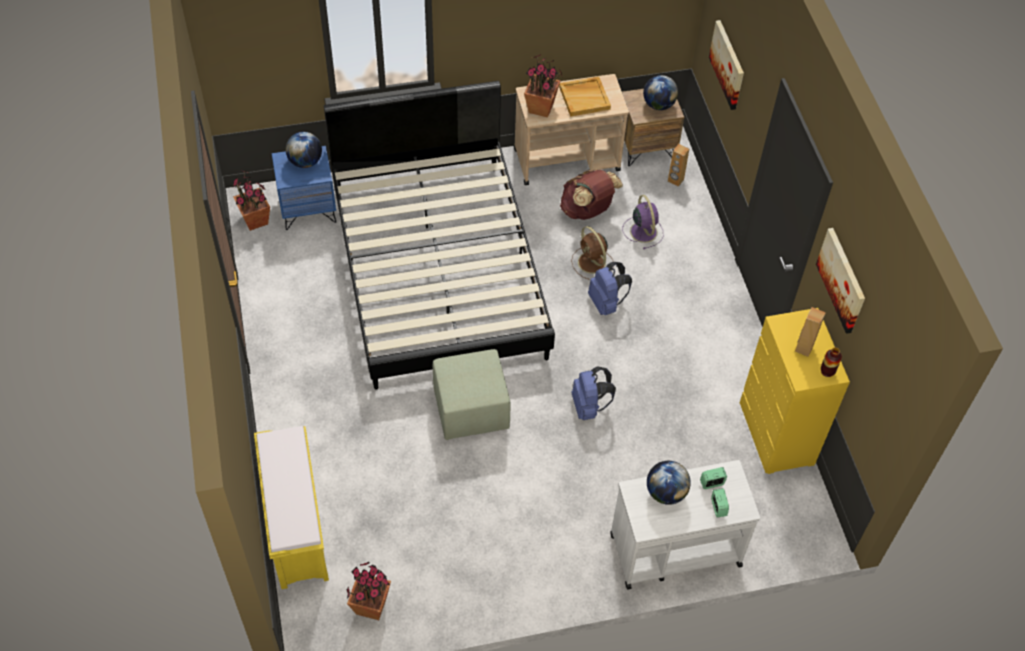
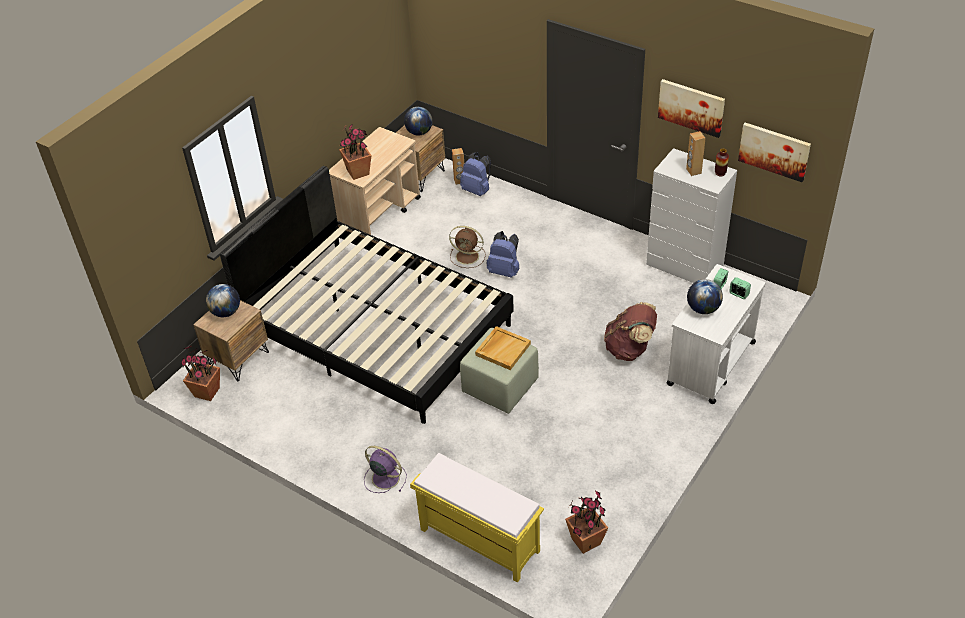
camera: 40 degrees left, 10 degrees down
(308, 209) = (238, 358): blue nightstand -> brown nightstand
(584, 98) = (378, 150): beige tray -> beige tray (503, 349)
(587, 210) = (428, 231): brown backpack -> brown backpack (629, 349)
(589, 407) = (567, 330): blue backpack -> blue backpack (477, 190)
(643, 231) = (475, 219): purple fan -> purple fan (384, 477)
(728, 64) = (469, 60): picture -> picture (774, 151)
(776, 434) = (685, 266): yellow dresser -> white dresser

